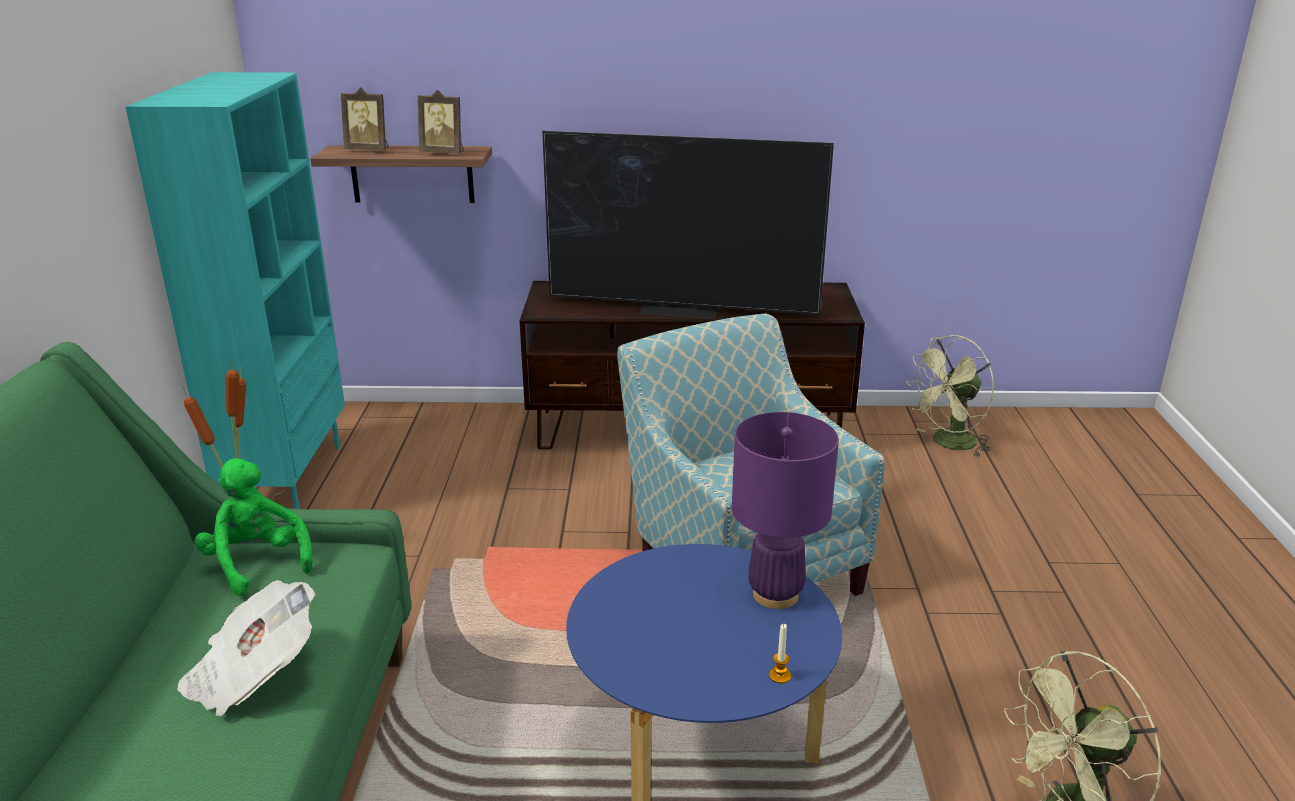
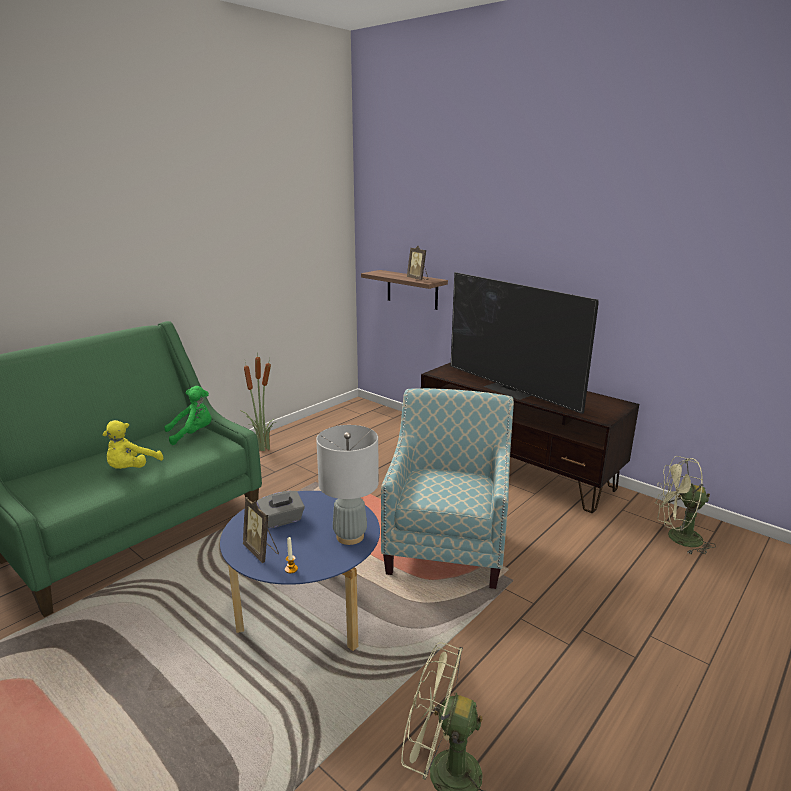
camera: 40 degrees right, 5 degrees down
(253, 675) = (132, 469): newspaper -> yellow plush toy
(257, 563) = (192, 434): green plush toy -> green plush toy turned 60 degrees clockwise
(287, 479) = (312, 425): turquoise bookcase -> none
(369, 150) = (390, 273): picture frame -> picture frame (262, 551)
(653, 621) = (282, 520): none -> grey tissue box
(775, 595) = (350, 536): purple table lamp -> grey table lamp

